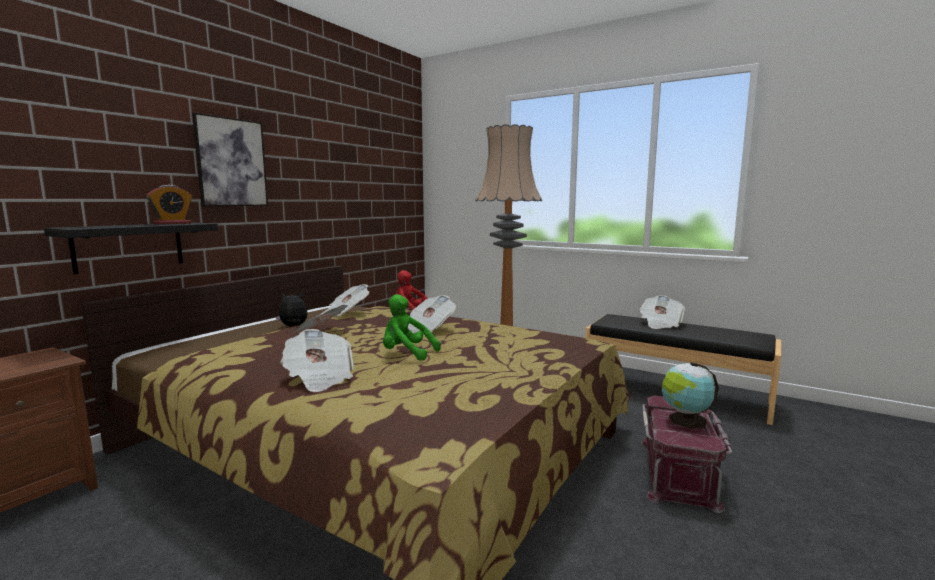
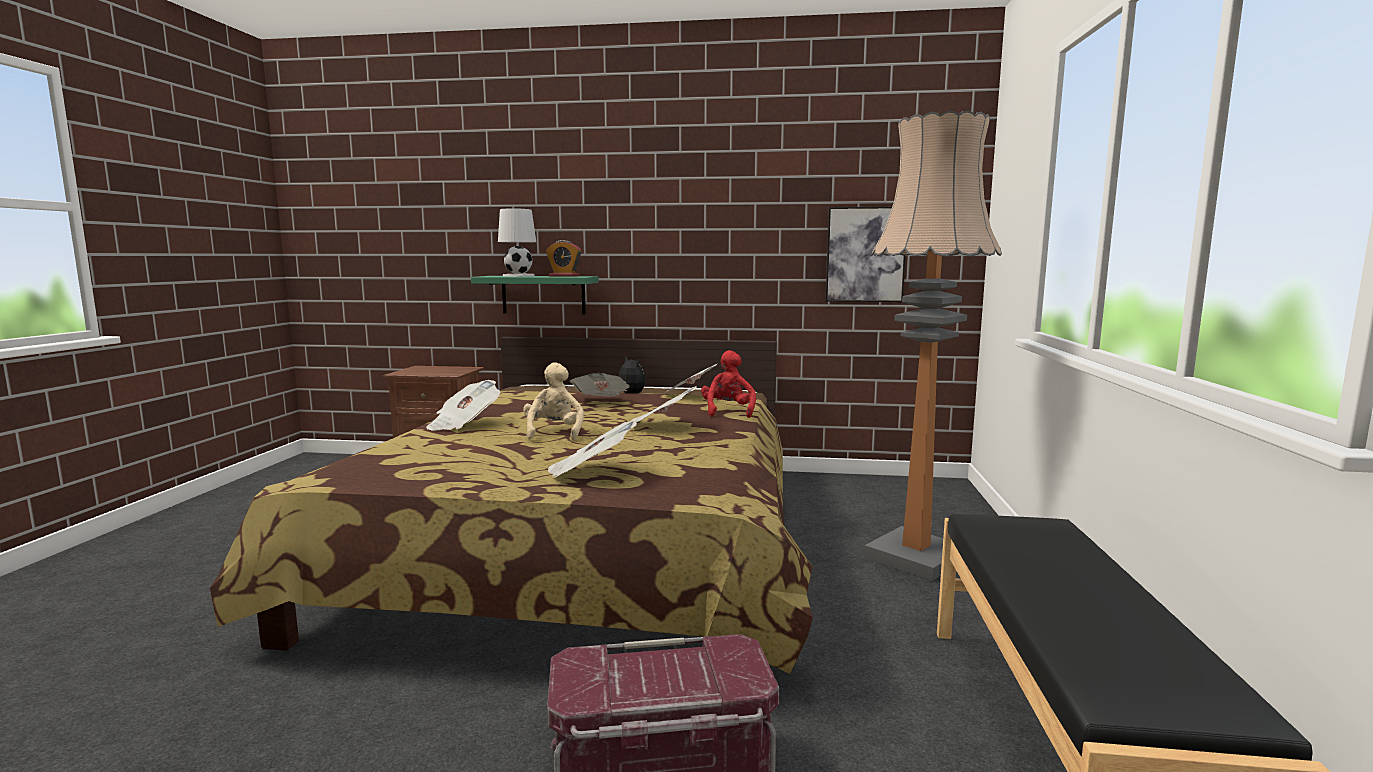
camera: 65 degrees right, 0 degrees up
(114, 226) = (518, 276): none -> white table lamp
(129, 246) = (543, 295): black shelf -> green shelf
(231, 162) = (642, 214): picture -> picture (865, 254)
(406, 354) = (554, 433): green plush toy -> beige plush toy
(660, 324) = (1074, 569): newspaper -> newspaper (590, 473)
(685, 420) = (663, 676): globe -> none

